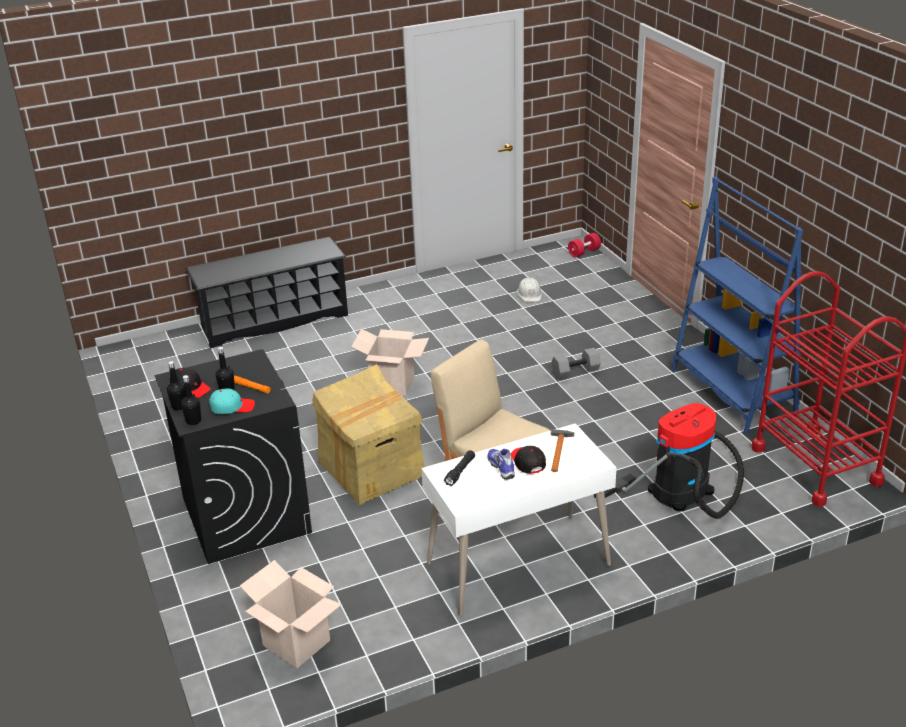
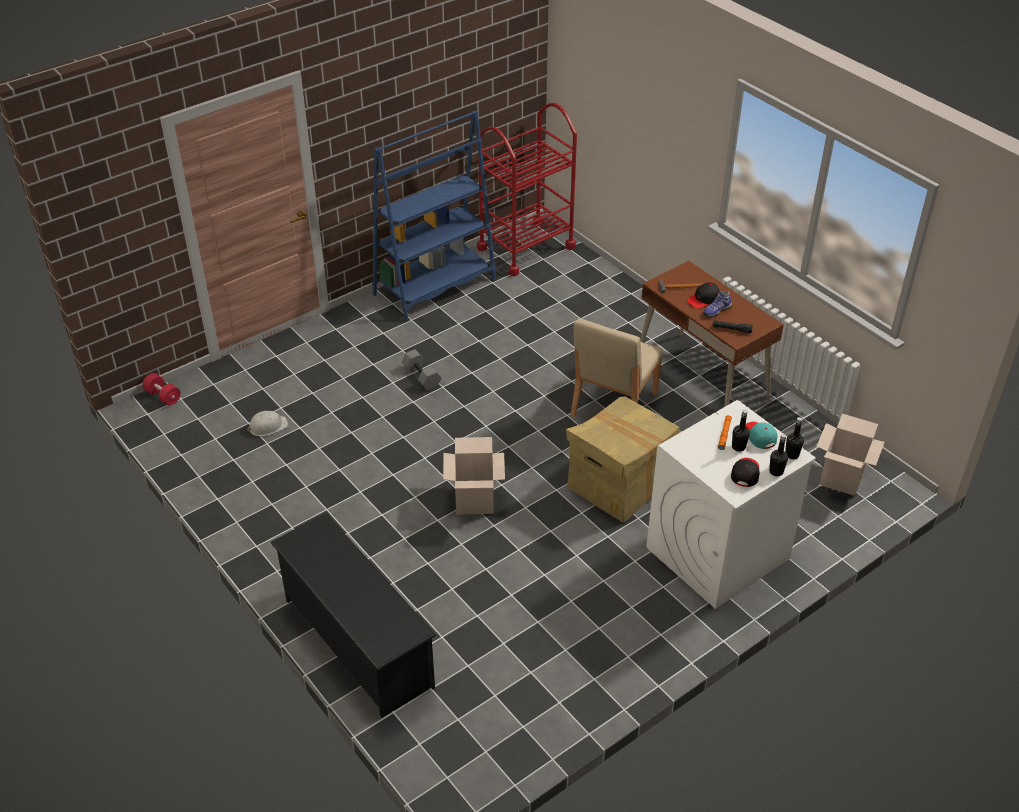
camera: 105 degrees left, 10 degrees up
(245, 514) = (717, 553): black washing machine -> white washing machine
(518, 565) = (702, 378): white desk -> brown desk
(684, 487) = (576, 306): vacuum cleaner -> none

